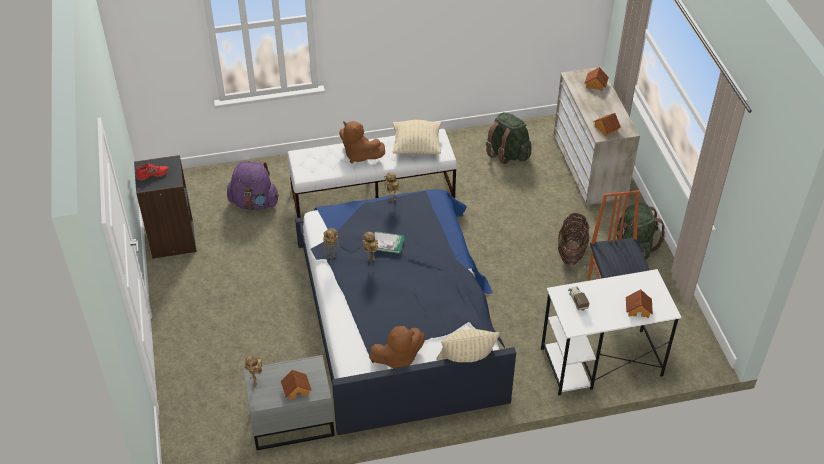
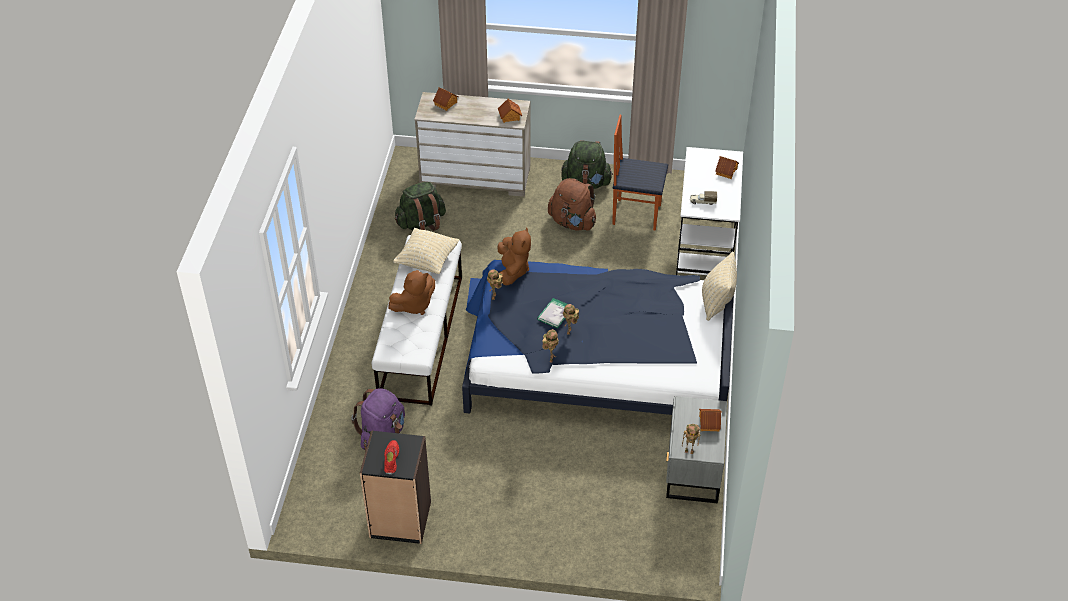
camera: 70 degrees left, 0 degrees up
(398, 358) = (696, 346): brown plush toy -> brown plush toy (512, 271)
(571, 252) = (572, 222): basket -> brown backpack

